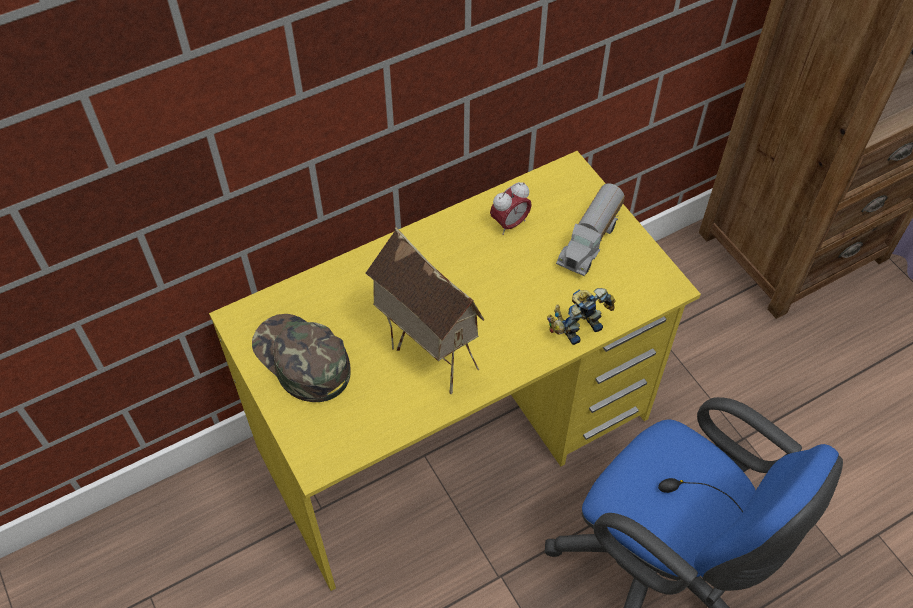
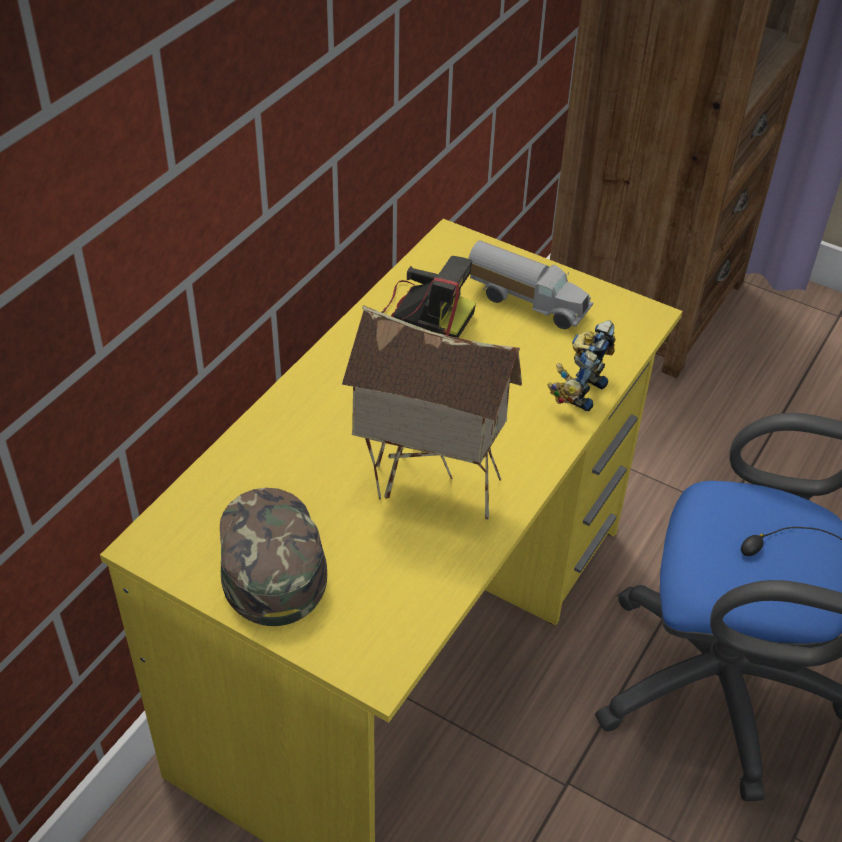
camera: 30 degrees left, 10 degrees down
(301, 360) = (269, 558): green cap -> green cap turned 60 degrees clockwise
(509, 224) = (422, 315): alarm clock -> camera
(591, 242) = (527, 301): toy truck -> toy truck turned 60 degrees counterclockwise

